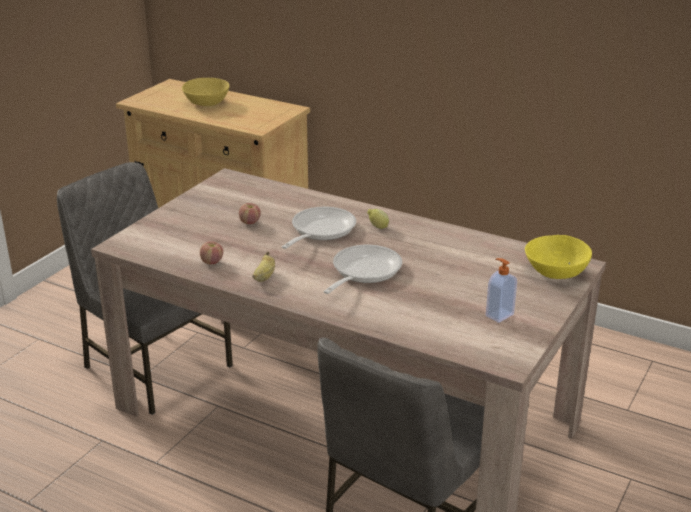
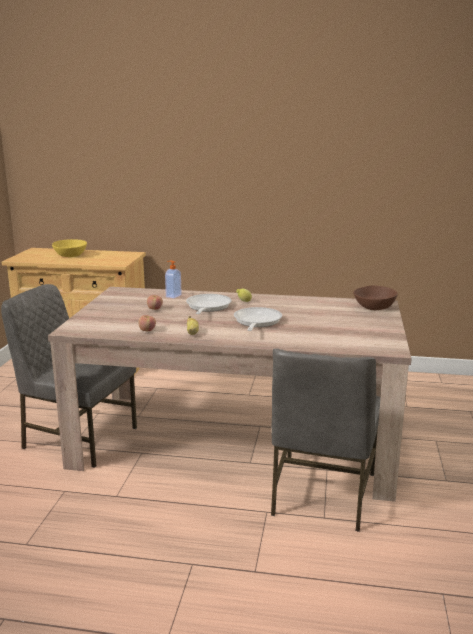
camera: 20 degrees left, 10 degrees down
(498, 315) = (362, 330): soap dispenser -> soap dispenser (173, 296)
(555, 272) = (374, 307): yellow bowl -> brown bowl

